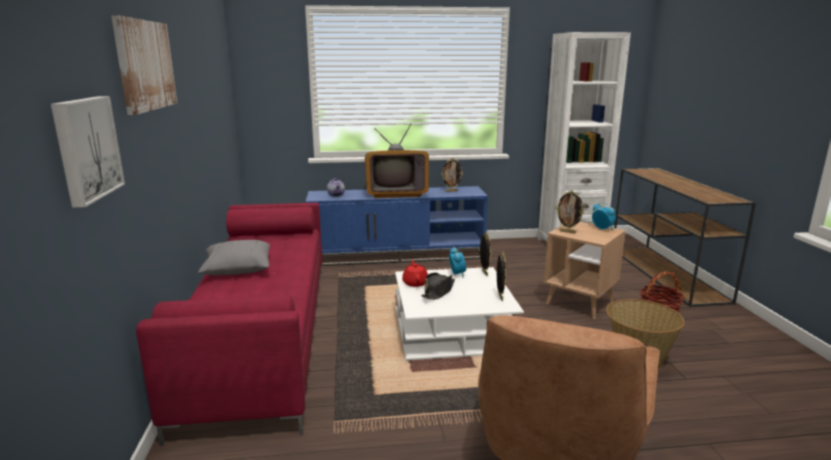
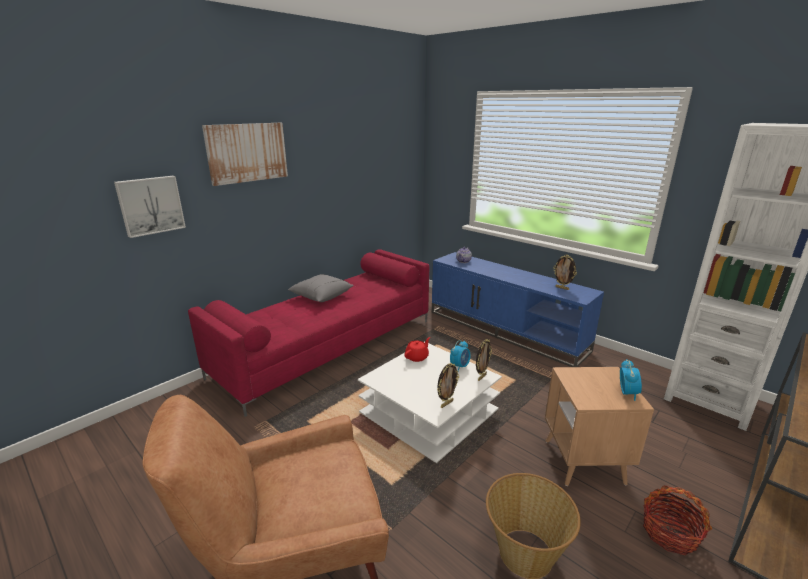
camera: 50 degrees right, 5 degrees up
(396, 193) = (510, 274): television -> none
(438, 291) = (416, 372): black hat -> none
(567, 232) = (575, 376): picture frame -> none

